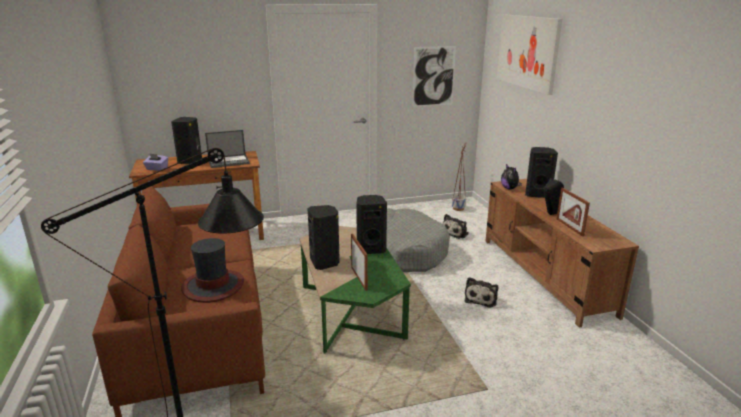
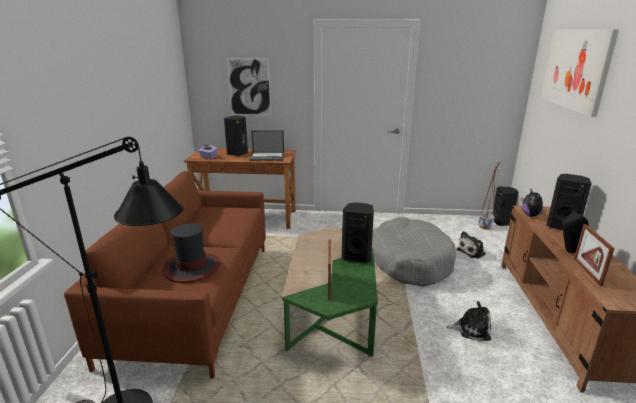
camera: 20 degrees right, 0 degrees up
(325, 262) = (307, 262): black speaker -> black speaker (502, 222)
(433, 76) = (473, 93): picture -> picture (249, 87)
(481, 298) = (471, 329): plush toy -> plush toy turned 120 degrees counterclockwise

